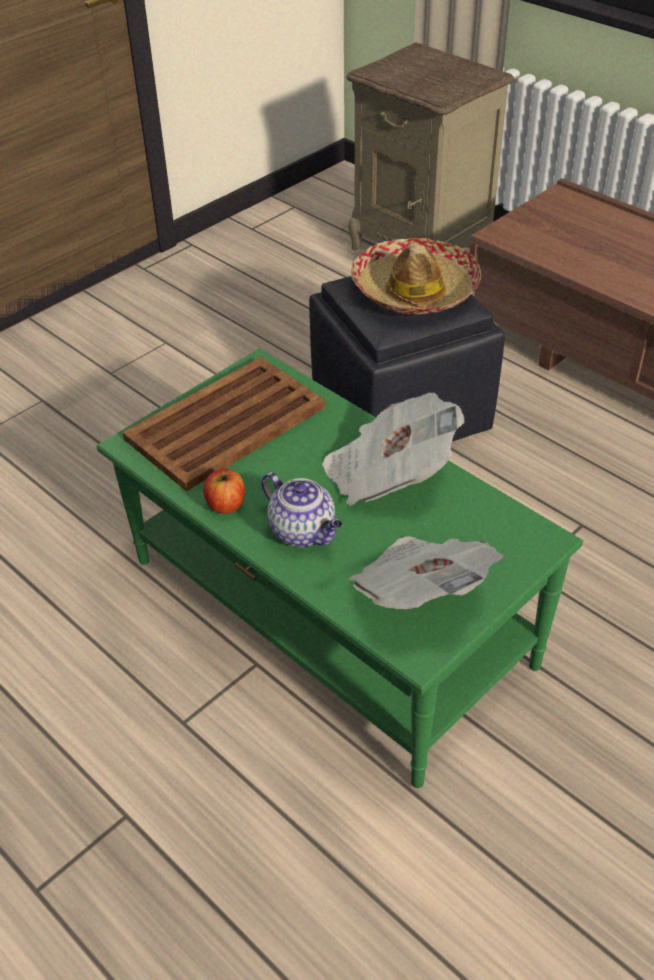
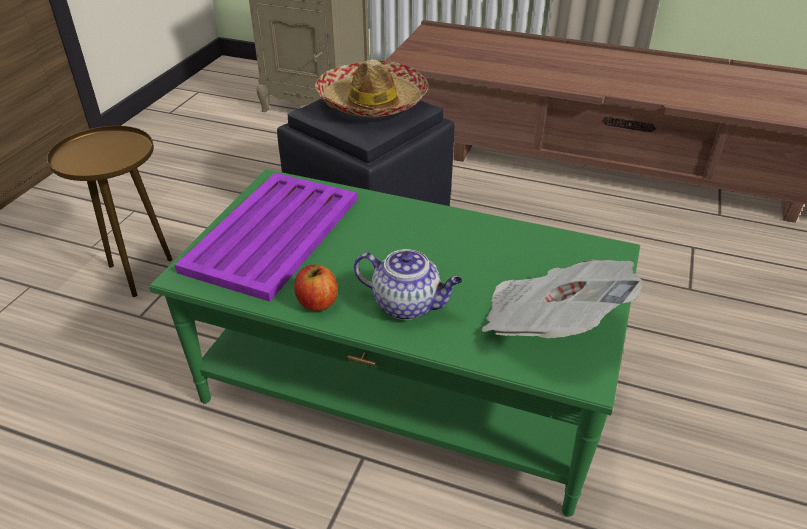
camera: 25 degrees left, 5 degrees down
(141, 414) = (139, 273): none -> brown side table
(224, 424) = (271, 235): brown tray -> purple tray
(388, 474) = (449, 237): newspaper -> none

